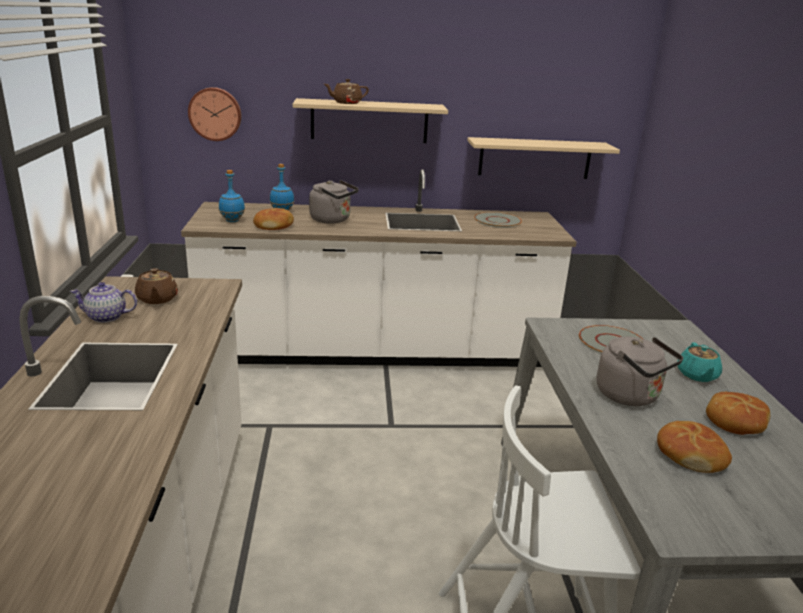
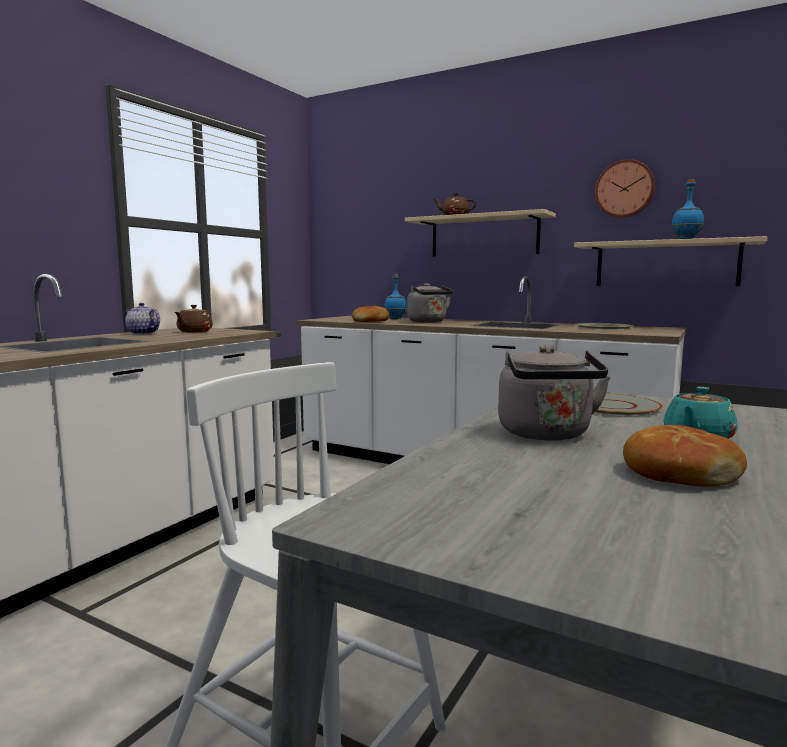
camera: 35 degrees right, 15 degrees down
(215, 114) = (361, 240): wall clock -> wall clock (625, 189)
(232, 221) = (344, 319): blue bottle -> blue bottle (685, 239)
(690, 455) = (527, 479): bread -> none

